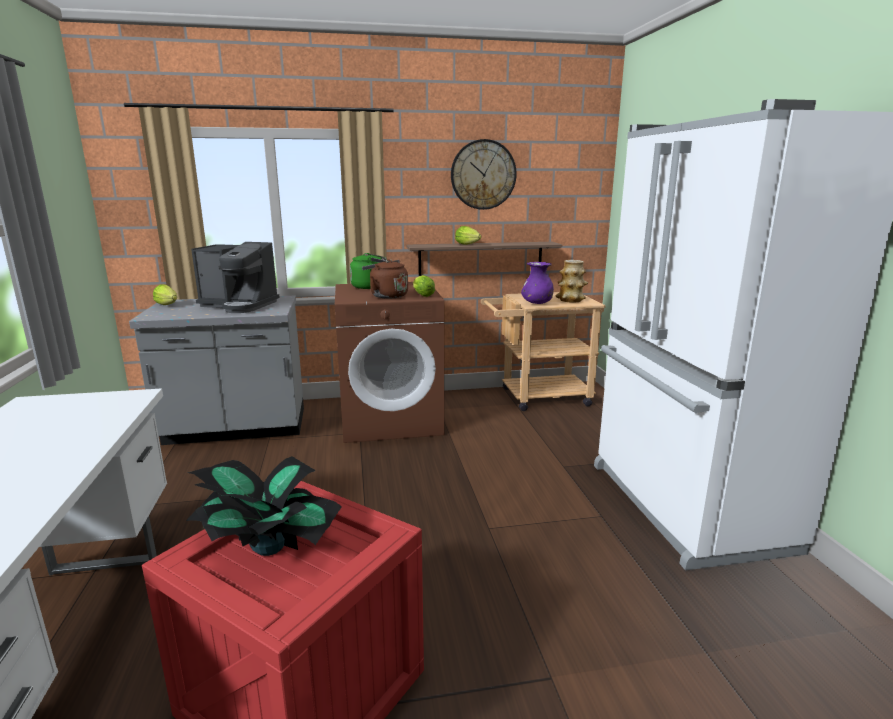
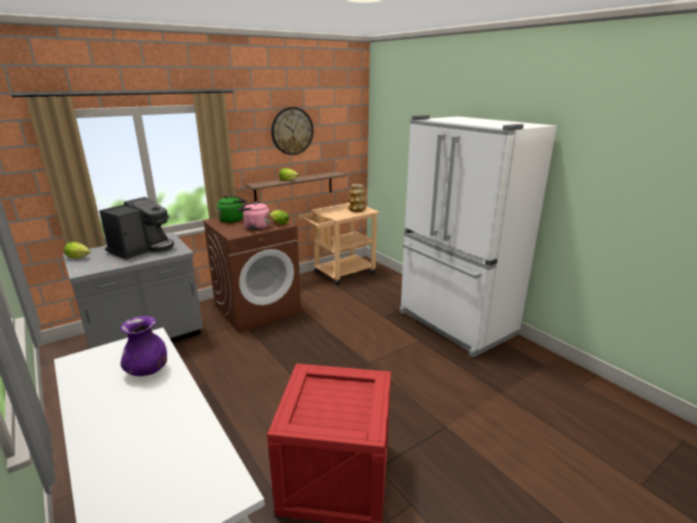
camera: 25 degrees left, 5 degrees up
(239, 305) = (143, 249): coffee machine -> coffee machine turned 45 degrees counterclockwise
(268, 546) = (320, 404): potted plant -> none
(386, 296) = (255, 227): brown kettle -> pink kettle
(537, 303) = (339, 215): purple vase -> purple vase (148, 370)

